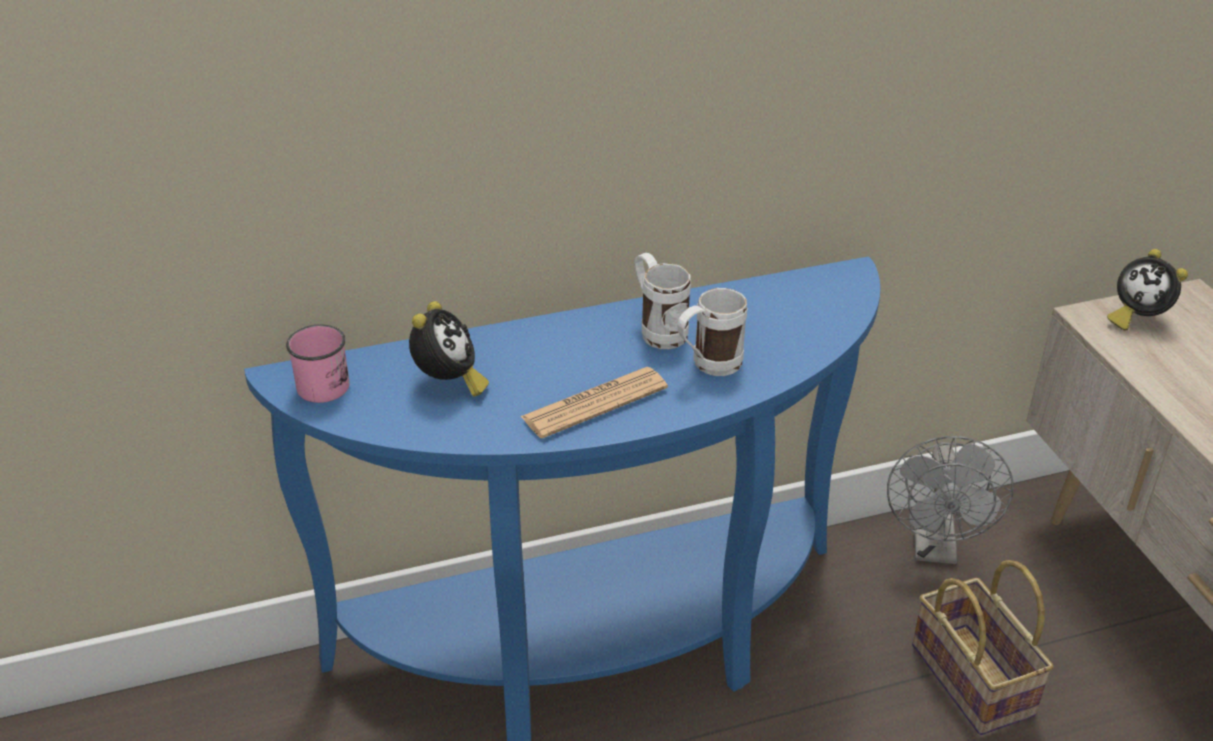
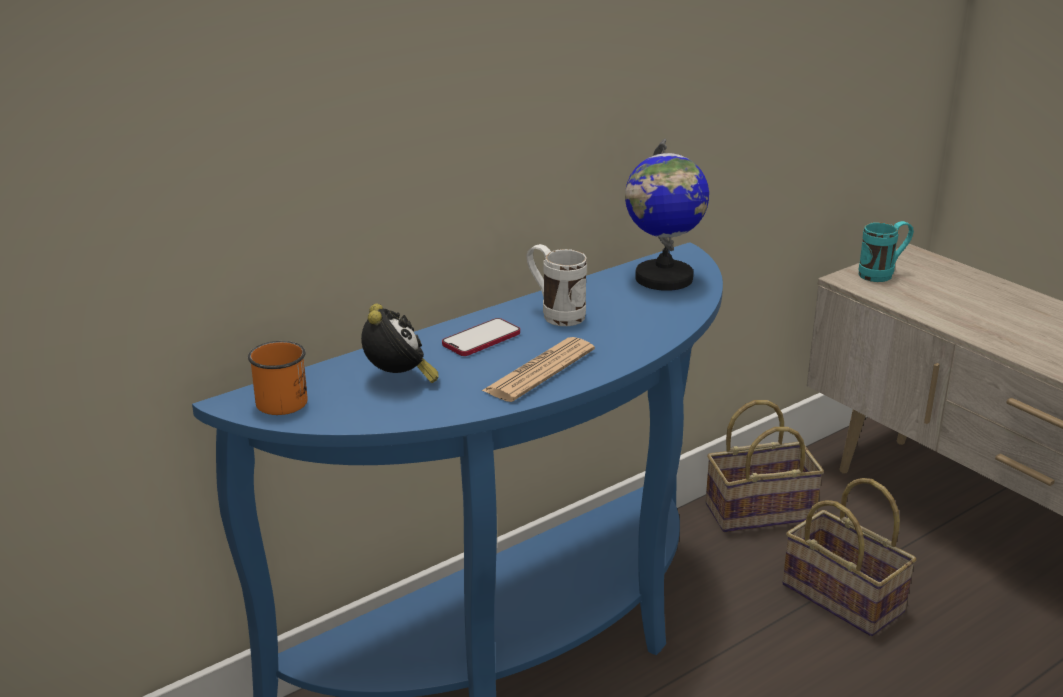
camera: 20 degrees left, 10 degrees down
(327, 381) = (282, 398): pink mug -> orange mug
(561, 348) = (481, 339): none -> phone
(707, 366) = (615, 331): white mug -> none
(805, 304) = (663, 278): none -> globe
(935, 548) = (761, 510): grey fan -> basket
(1136, 318) = (883, 274): alarm clock -> turquoise mug

